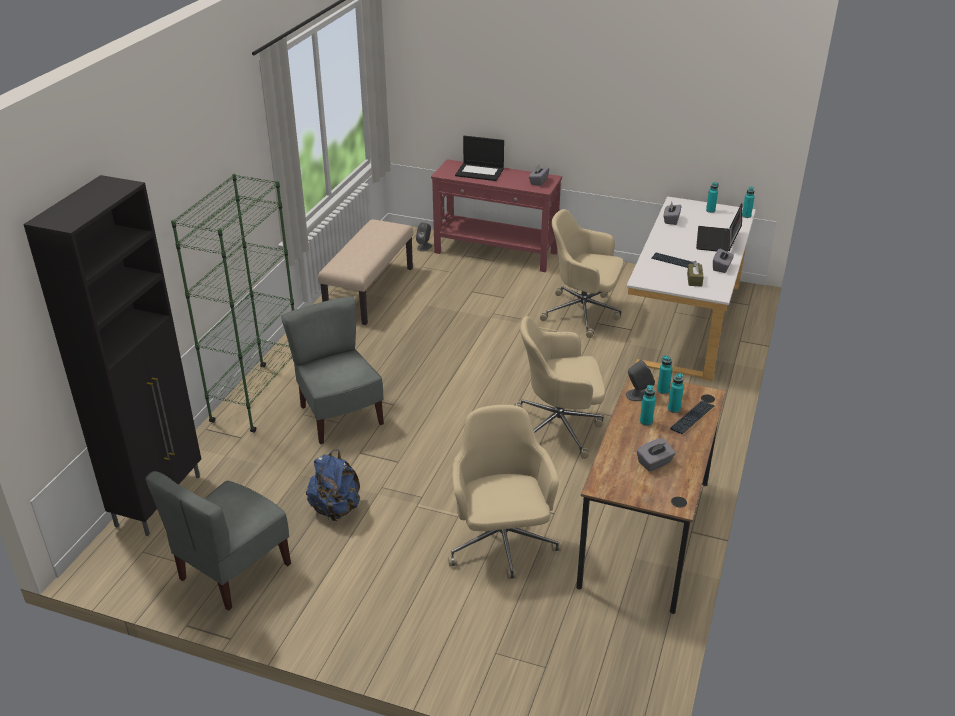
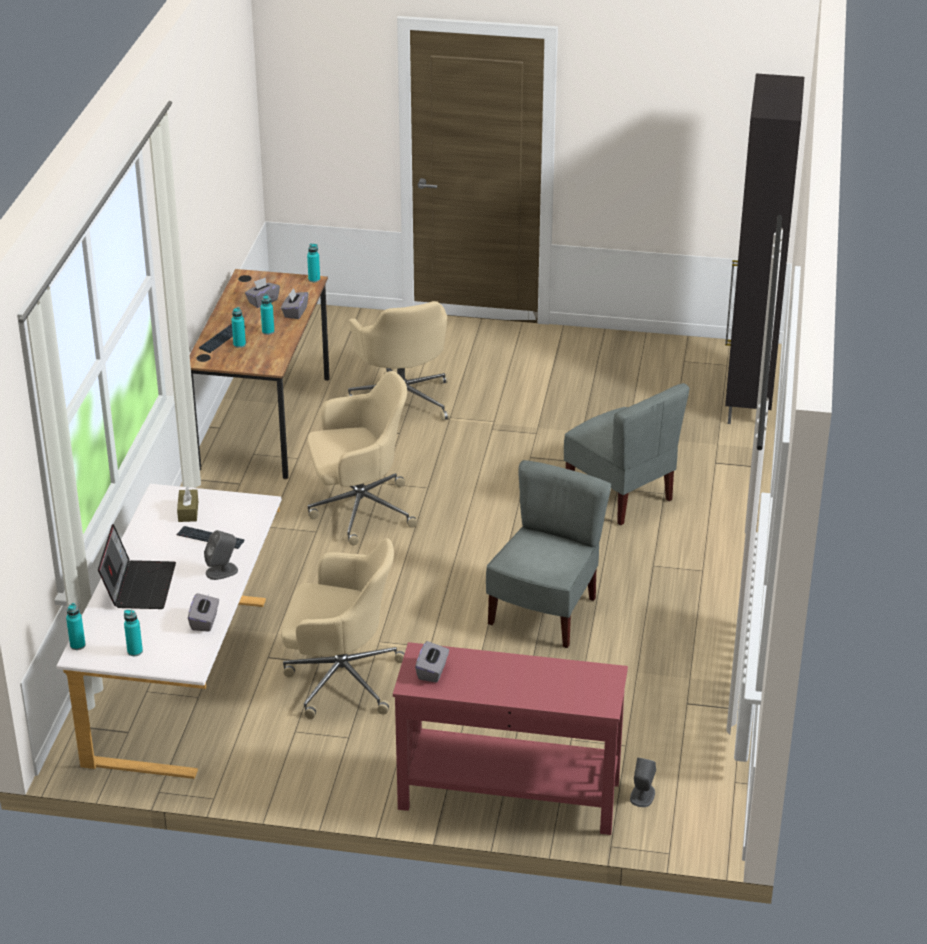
camera: 170 degrees right, 0 degrees up
(233, 571) = (635, 360): grey chair -> grey chair (544, 612)
(257, 398) = (730, 505): green bookcase -> none
(336, 509) = (572, 411): blue backpack -> none
(369, 292) = (685, 682): beige bench -> none
(480, 172) = (543, 686): laptop -> none
(638, 395) = (274, 354): grey speaker -> grey speaker (222, 571)
(663, 390) = (248, 360): turquoise bottle -> turquoise bottle (314, 279)
(722, 267) = (145, 536): grey tissue box -> grey tissue box (295, 312)

